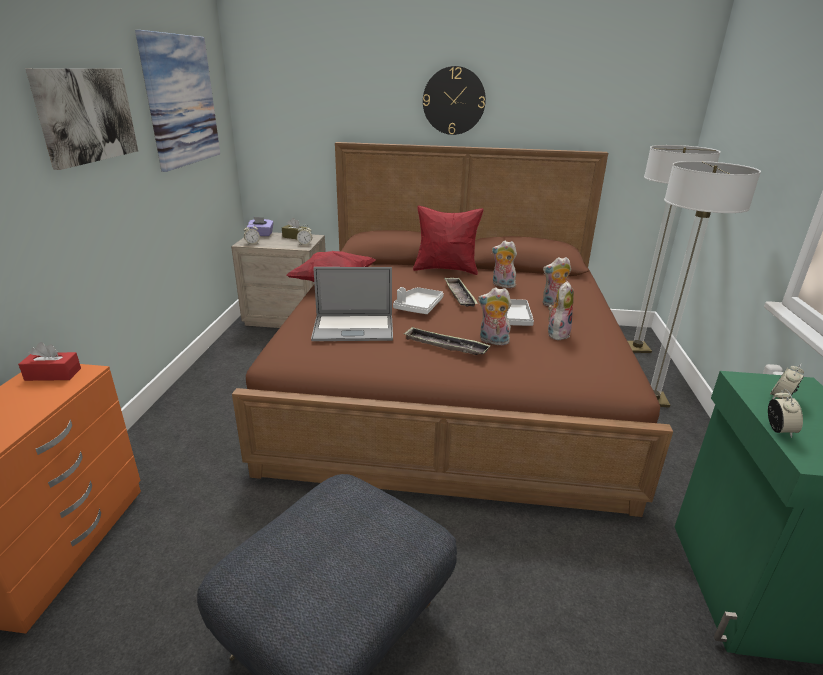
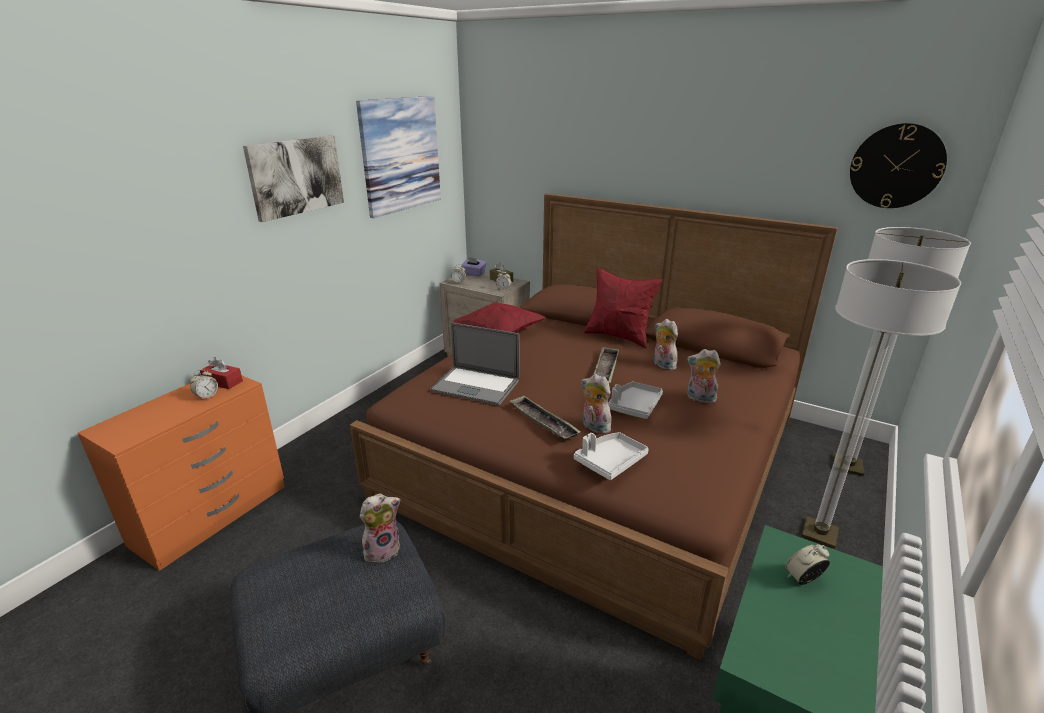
camera: 25 degrees right, 0 degrees up
(418, 307) = (553, 374): white tray -> white tray (610, 461)
(454, 101) = (664, 159): wall clock -> wall clock (896, 166)
(557, 333) = (671, 433): plush toy -> plush toy (382, 550)
(778, 430) = (752, 613): alarm clock -> alarm clock (207, 396)

